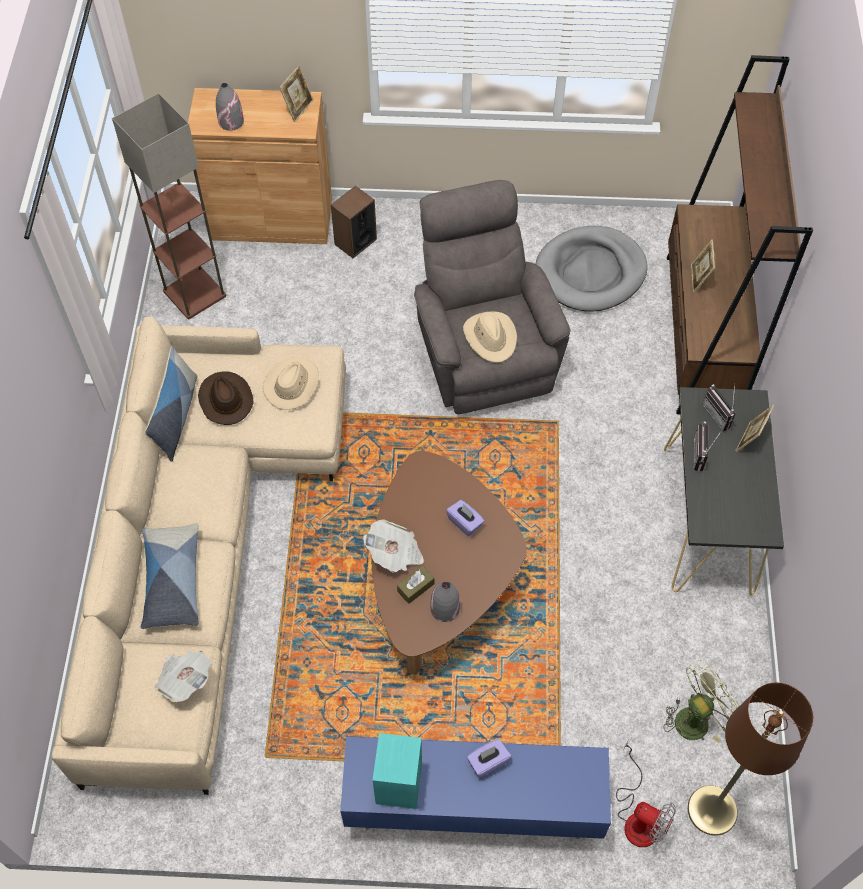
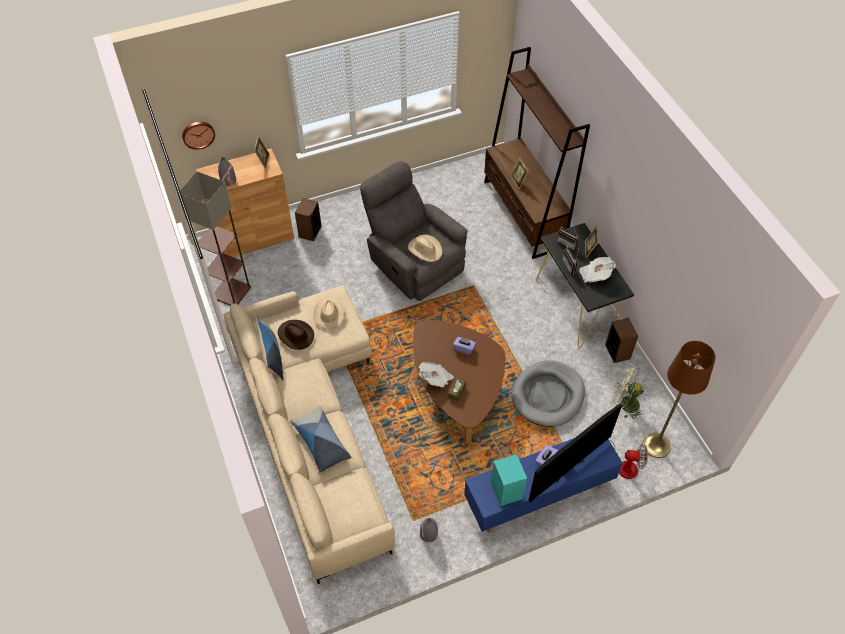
camera: 25 degrees left, 5 degrees down
(185, 679) = (358, 490): newspaper -> newspaper (595, 275)
(204, 34) = (198, 134): none -> wall clock
(444, 609) = (478, 396): grey vase -> grey vase (428, 534)
(515, 792) = (568, 469): none -> television
(590, 272) = (448, 203): grey dog bed -> grey dog bed (548, 395)
(697, 718) = (625, 404): green fan -> green fan turned 105 degrees counterclockwise
(733, 625) = (617, 351): none -> speaker

